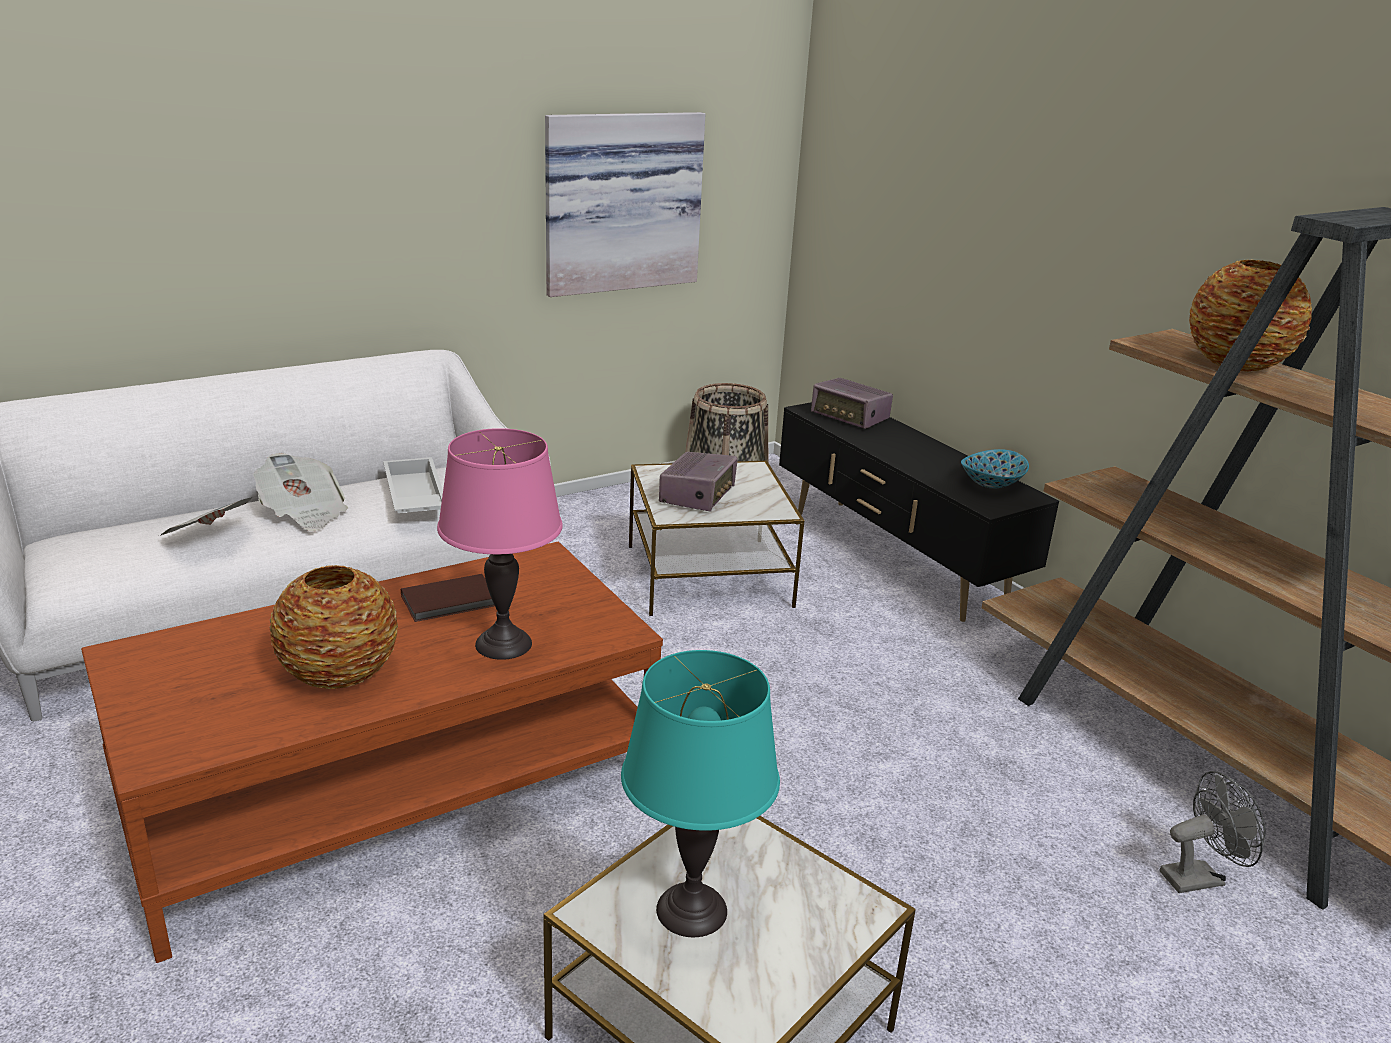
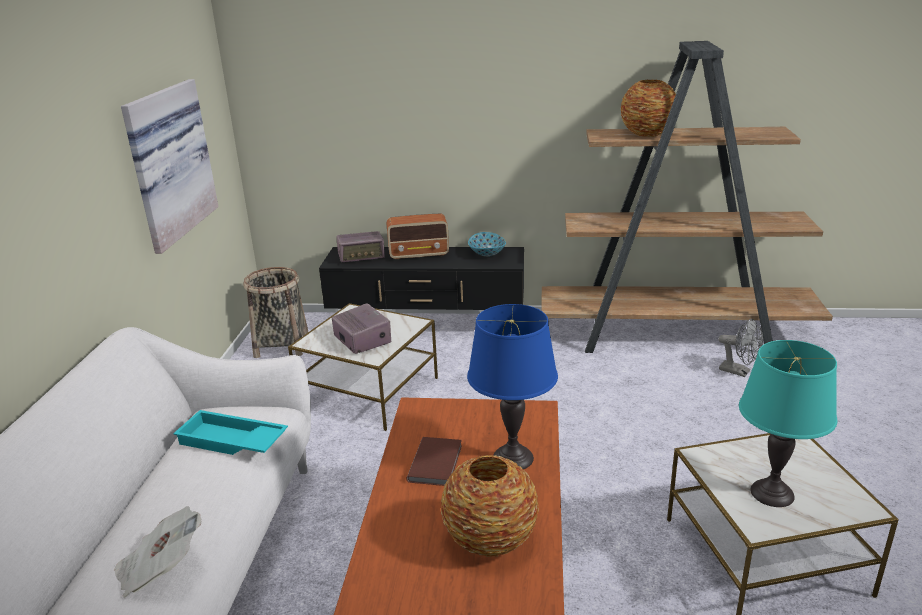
camera: 50 degrees left, 0 degrees up
(303, 513) = (184, 503): newspaper -> none
(413, 496) = (231, 442): white tray -> turquoise tray
(504, 644) = (513, 458): pink table lamp -> blue table lamp
(913, 445) = (419, 254): none -> radio
(1199, 877) = (739, 371): grey fan -> grey fan turned 105 degrees clockwise

